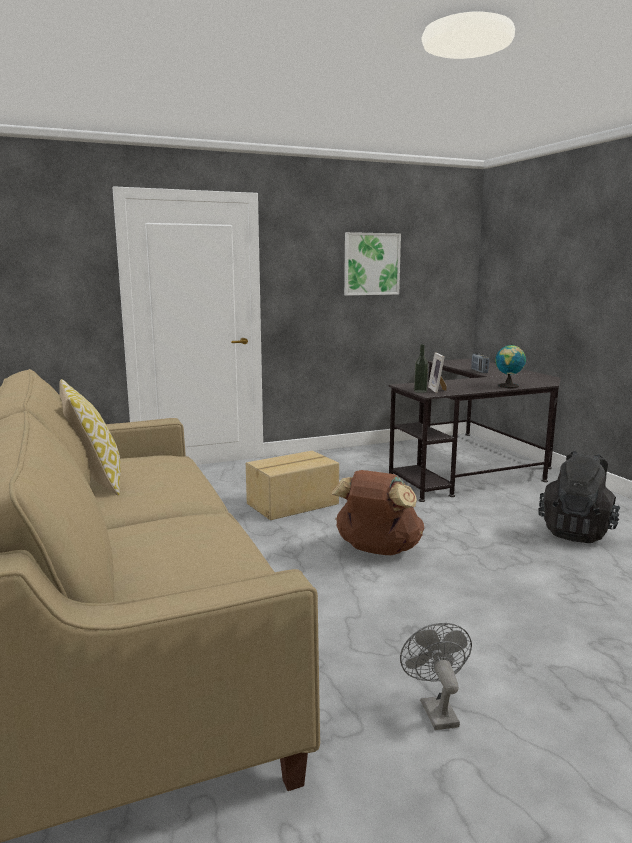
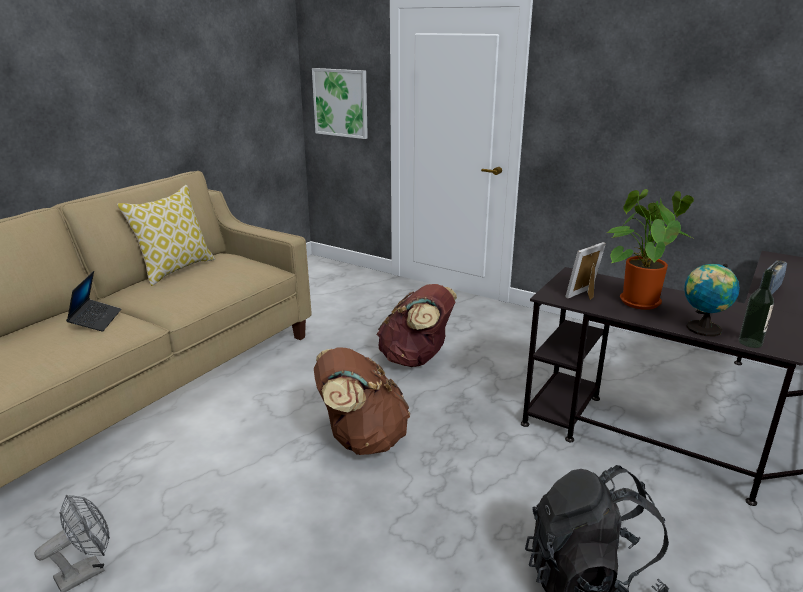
camera: 55 degrees right, 10 degrees up
(167, 526) = (96, 320): none -> laptop
(293, 504) = (416, 359): cardboard box -> brown backpack
(371, 264) = (687, 91): picture -> picture (341, 103)
(420, 391) = (557, 289): bottle -> bottle (750, 342)
(459, 385) = (637, 300): none -> potted plant

